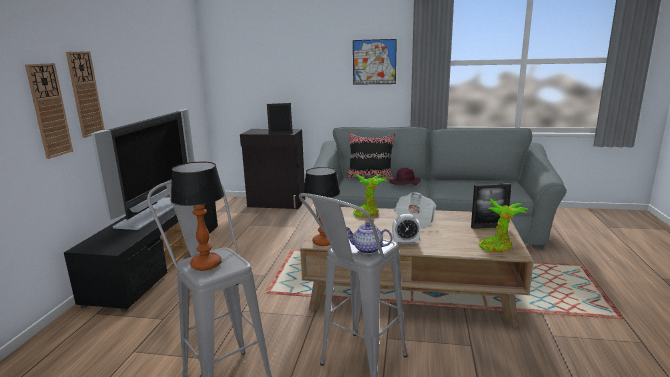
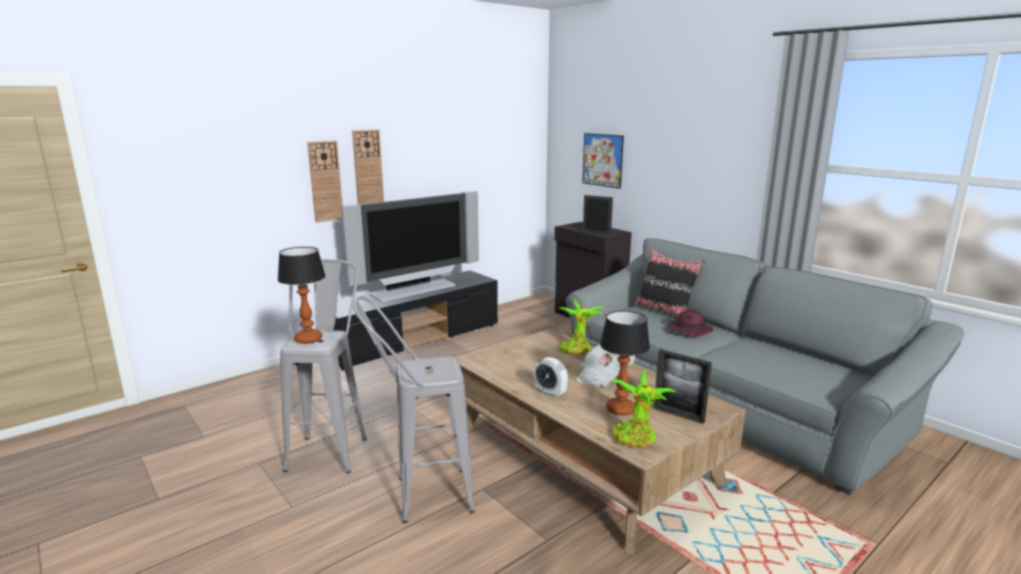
camera: 40 degrees right, 0 degrees up
(323, 242) = (479, 362): table lamp -> table lamp (620, 409)
(367, 249) = (425, 373): teapot -> none
(374, 62) = (725, 156): picture -> picture (602, 160)

